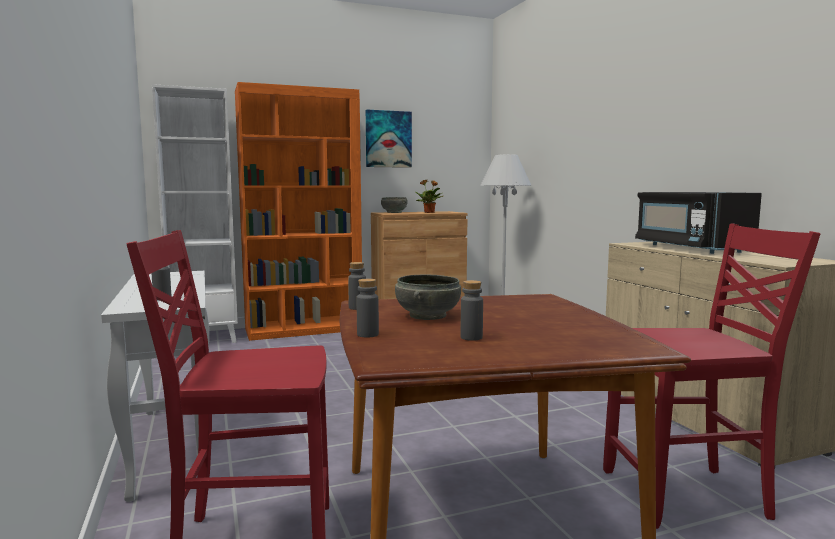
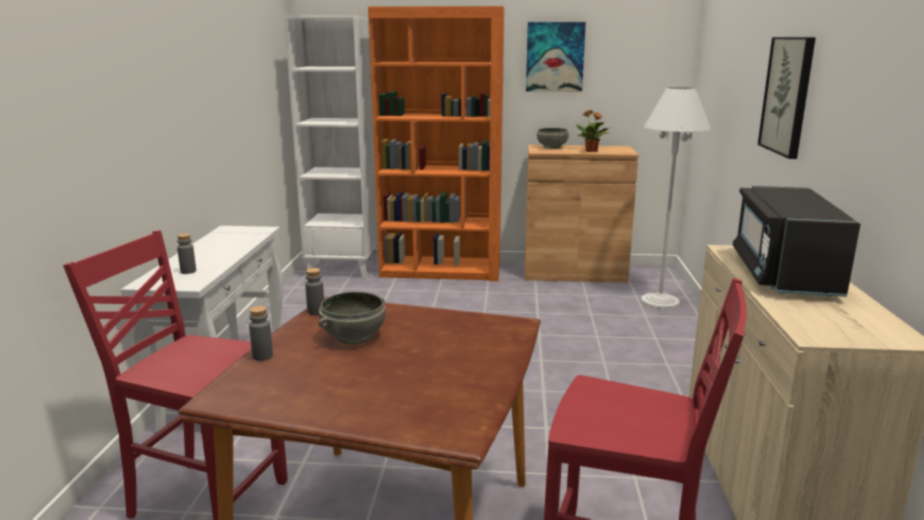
camera: 25 degrees right, 10 degrees up
(471, 337) = (335, 380): grey bottle -> none
(620, 141) = (788, 95): none -> picture

